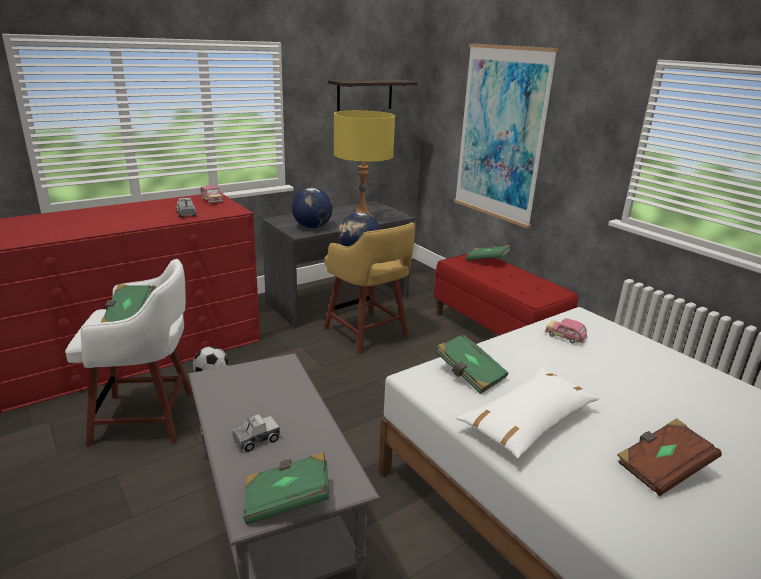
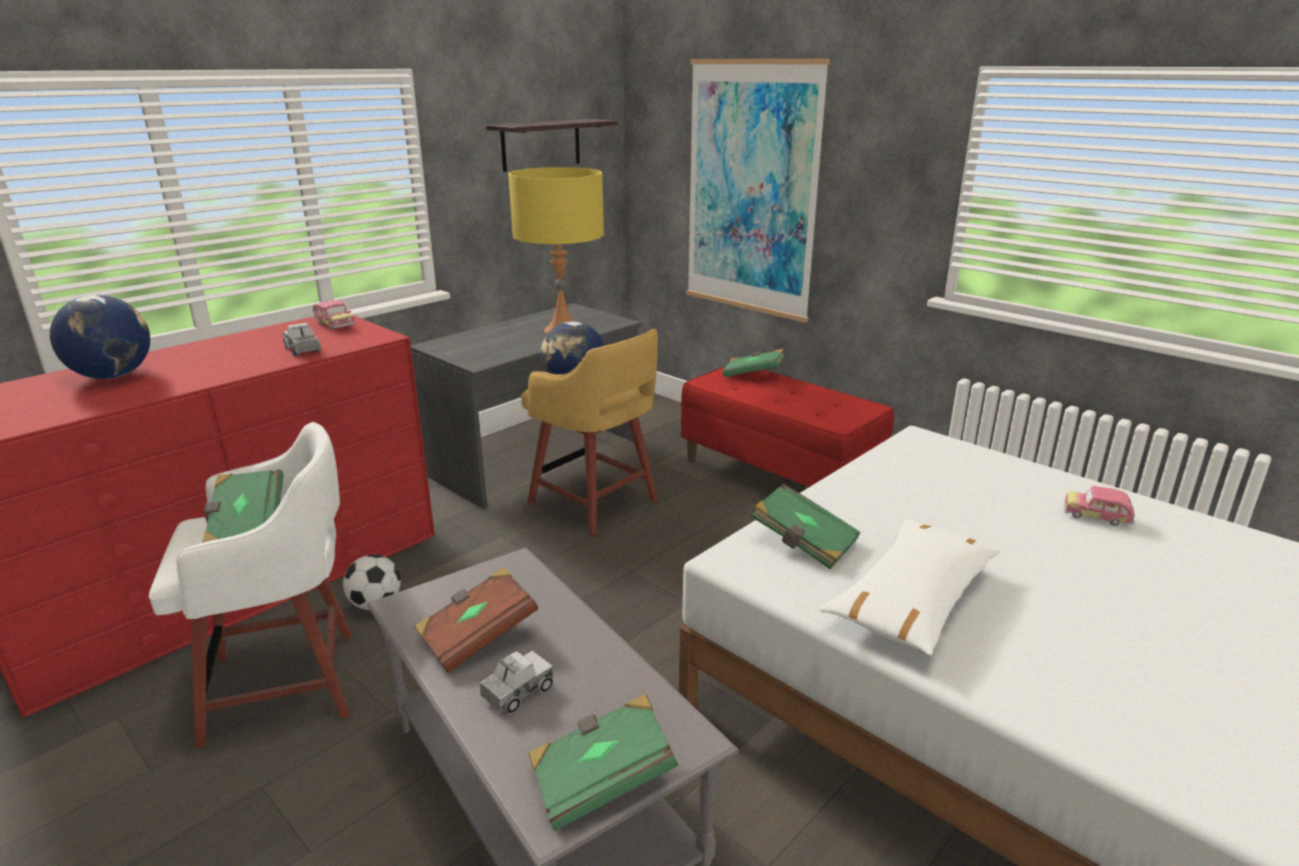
camera: 10 degrees left, 0 degrees up
(312, 227) = (493, 351): globe -> globe (113, 376)
(565, 337) = (911, 471): toy car -> toy car (1096, 516)
(662, 468) = (1114, 637): brown book -> brown book (477, 636)

